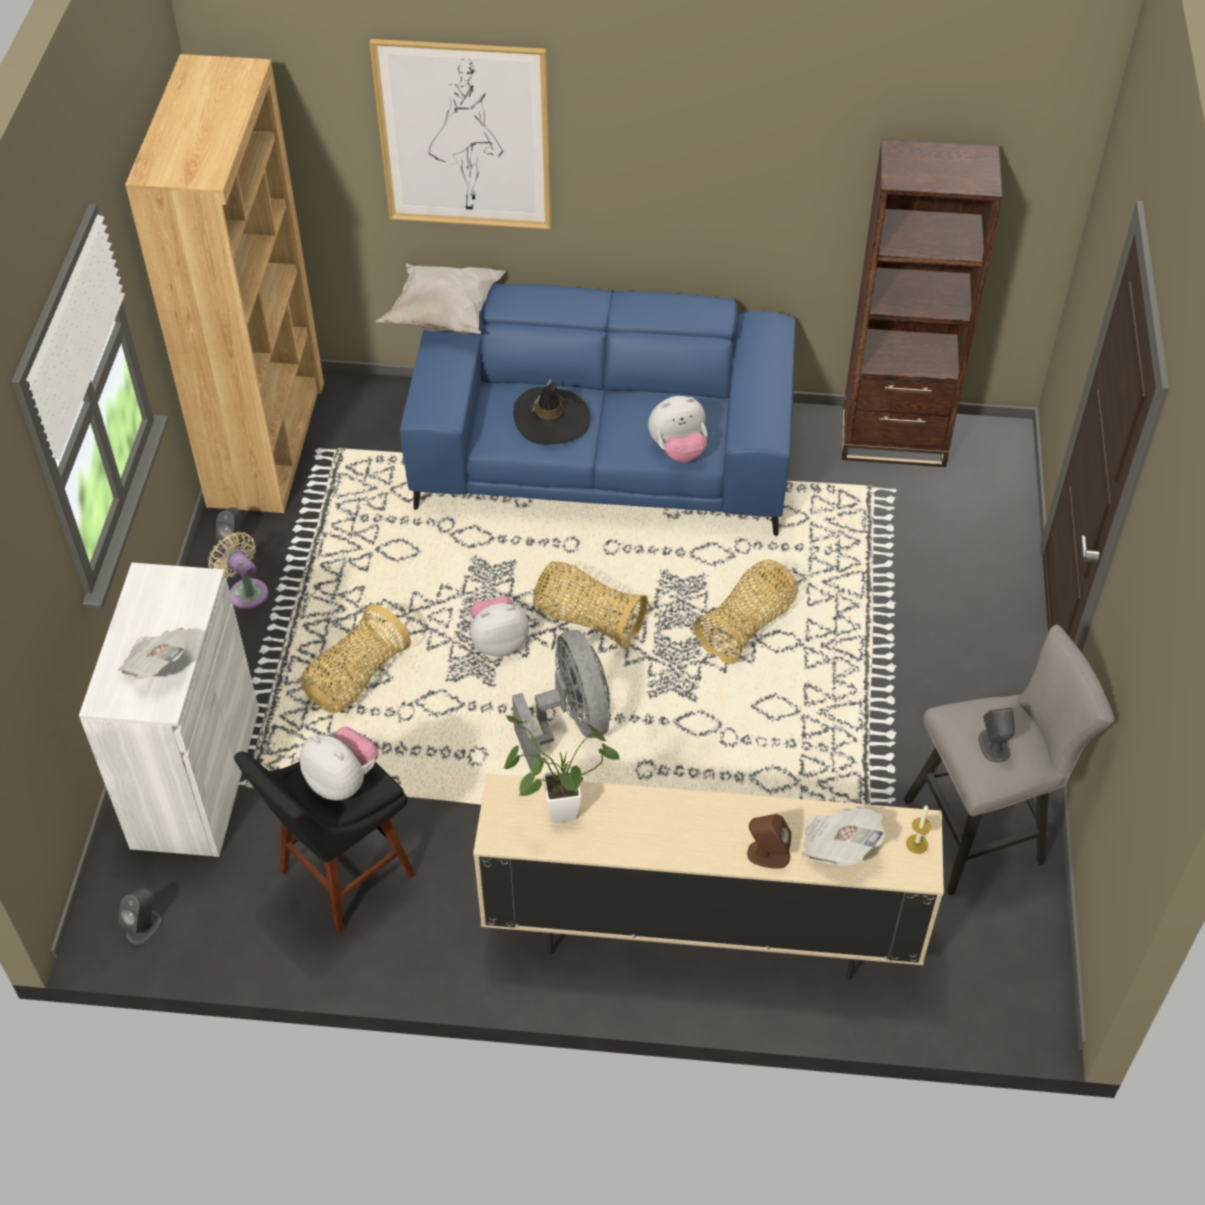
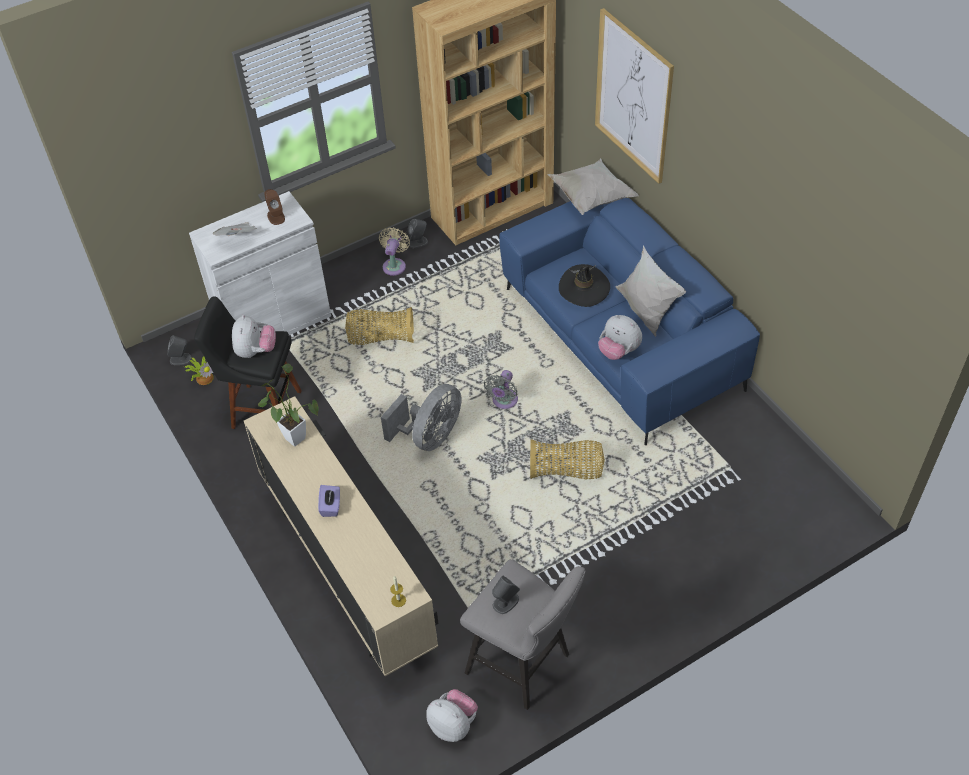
camera: 55 degrees right, 0 degrees up
(211, 915) = (204, 377): none -> potted plant
(498, 642) = (454, 375): plush toy -> plush toy (453, 724)
(588, 620) = (503, 401): basket -> grey fan
(646, 393) = (646, 313): none -> white pillow
(711, 834) = (331, 506): none -> purple tissue box
(768, 854) = (337, 537): brown speaker -> brown speaker (276, 216)
(838, 846) = (368, 565): newspaper -> none
(893, 438) = (780, 455): brown bookcase -> none

